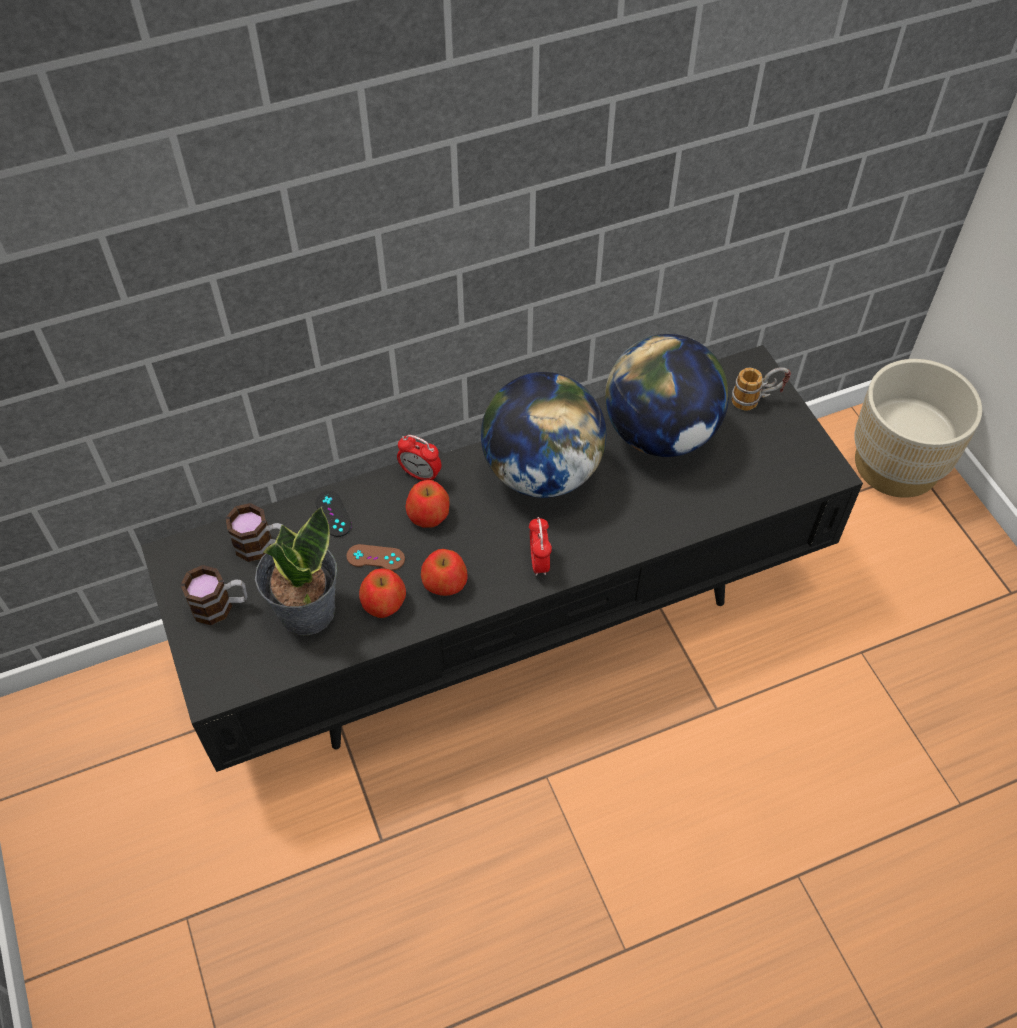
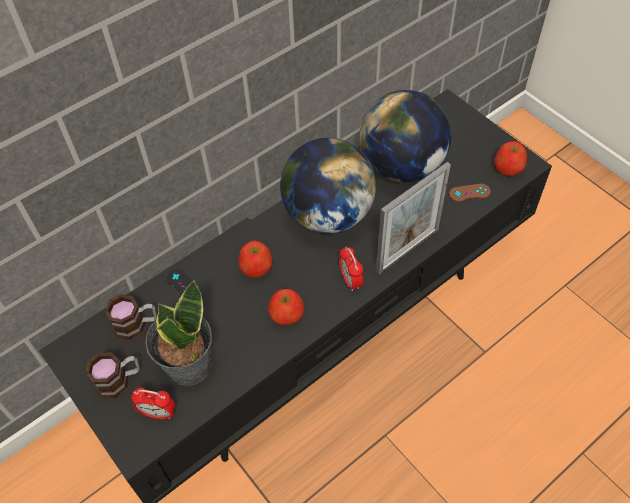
camera: 15 degrees left, 0 degrees up
(375, 557) = (228, 310): brown game controller -> brown game controller (469, 193)
(383, 603) = (246, 342): apple -> apple (508, 167)
(420, 474) = (239, 239): alarm clock -> alarm clock (158, 413)
(625, 544) = (407, 250): none -> picture frame
(757, 400) = (458, 127): mug -> none
(897, 464) = (540, 154): beige planter -> none

